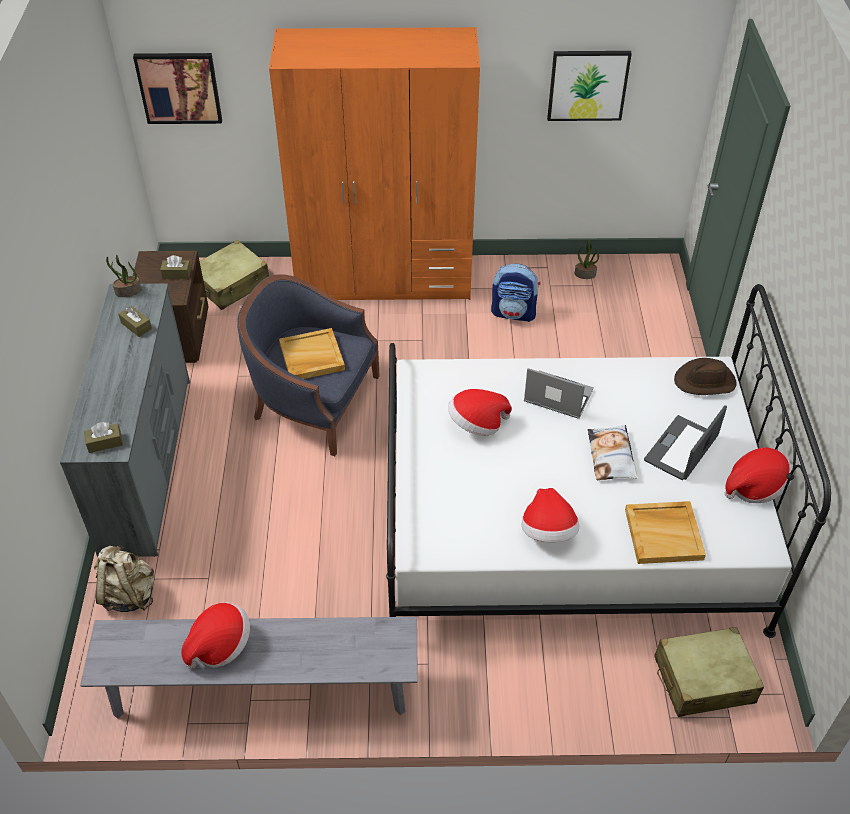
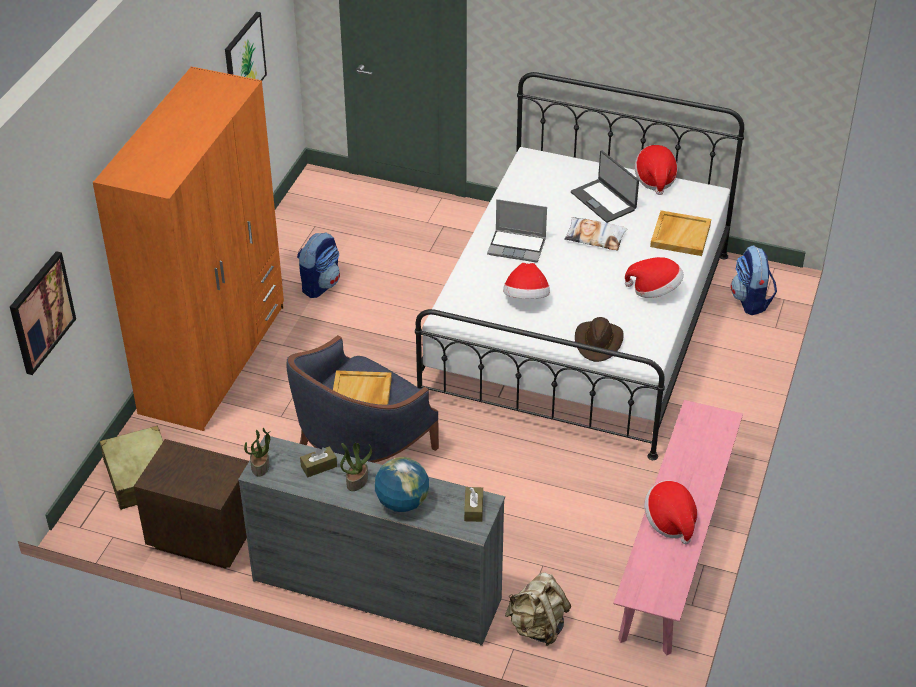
camera: 70 degrees left, 5 degrees down
(102, 391) = (402, 503): none -> globe
(176, 274) = (194, 460): brown tissue box -> none
(261, 690) = (675, 550): grey bench -> pink bench
(557, 396) = (517, 246): laptop -> laptop turned 120 degrees counterclockwise
(585, 274) = (297, 226): potted plant -> potted plant (357, 480)
(703, 680) = (751, 301): beige suitcase -> backpack
(705, 381) = (540, 167): brown hat -> brown hat (598, 342)

